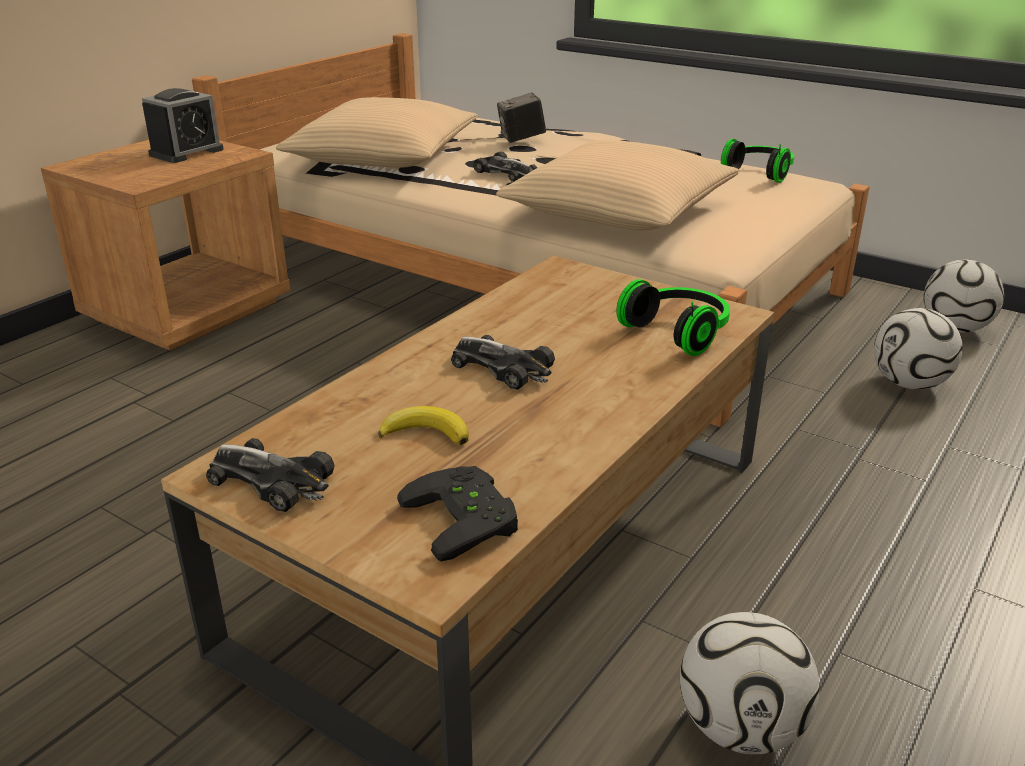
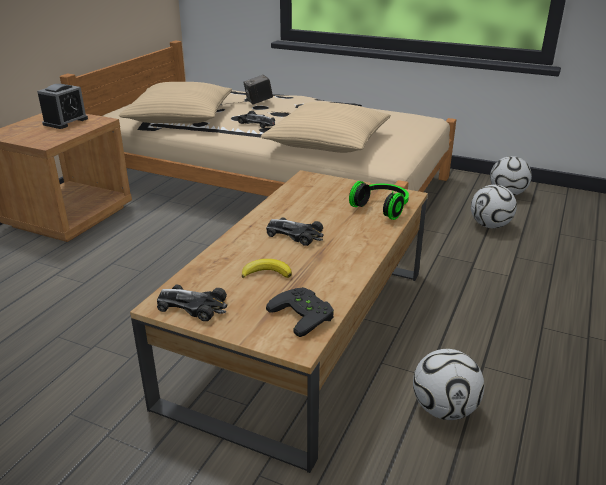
camera: 10 degrees left, 0 degrees up
(760, 173) = (397, 115): headphones -> none

